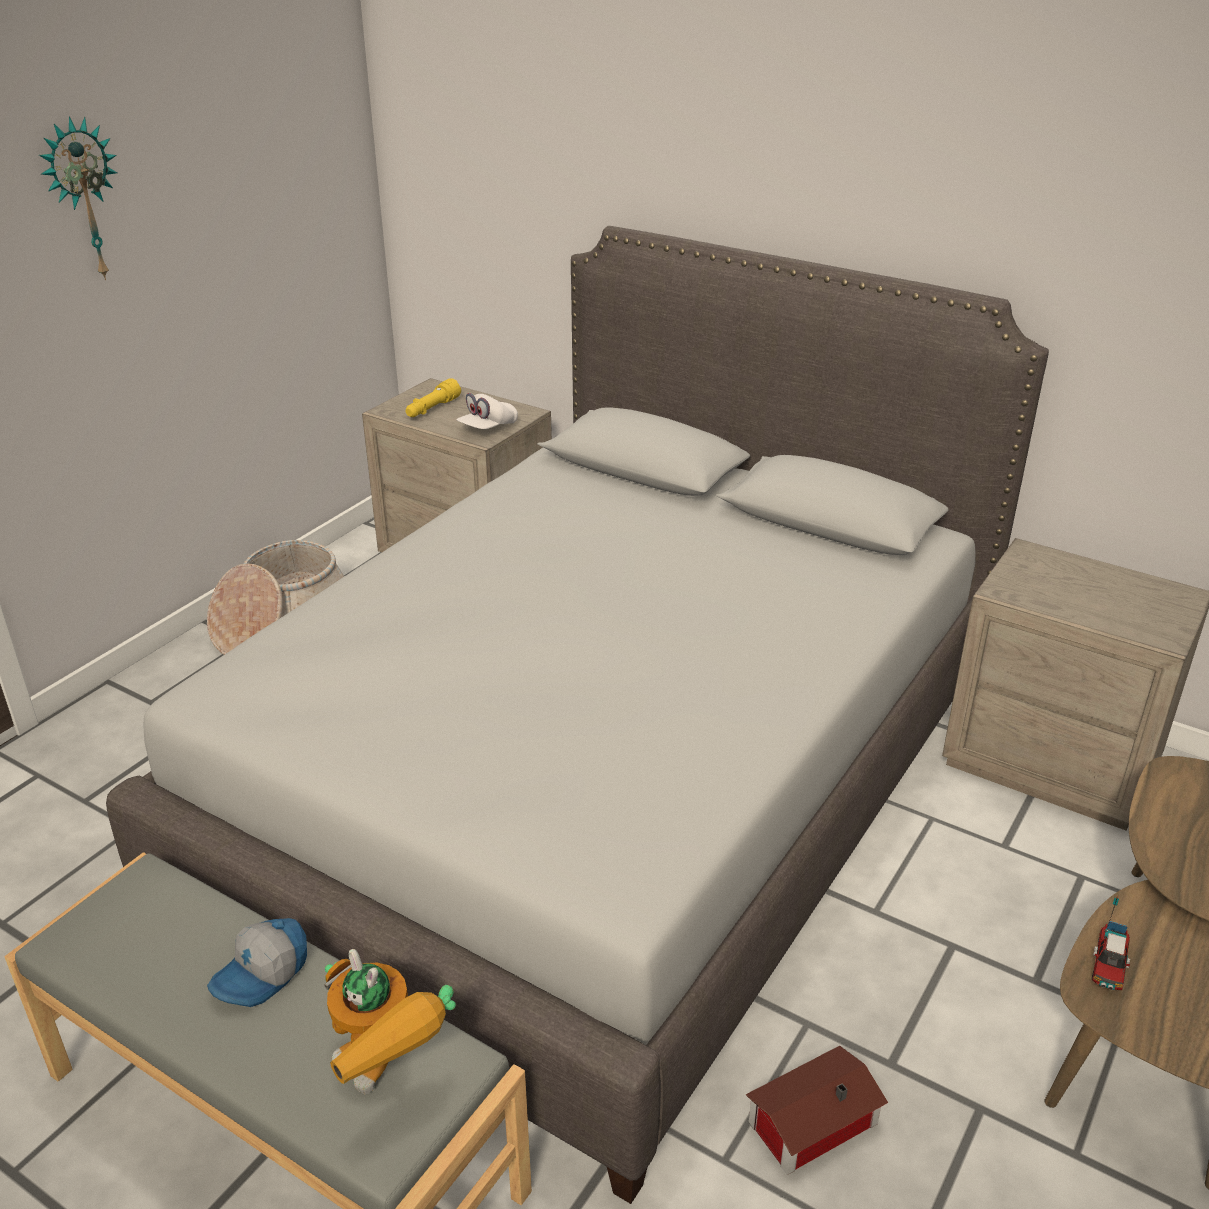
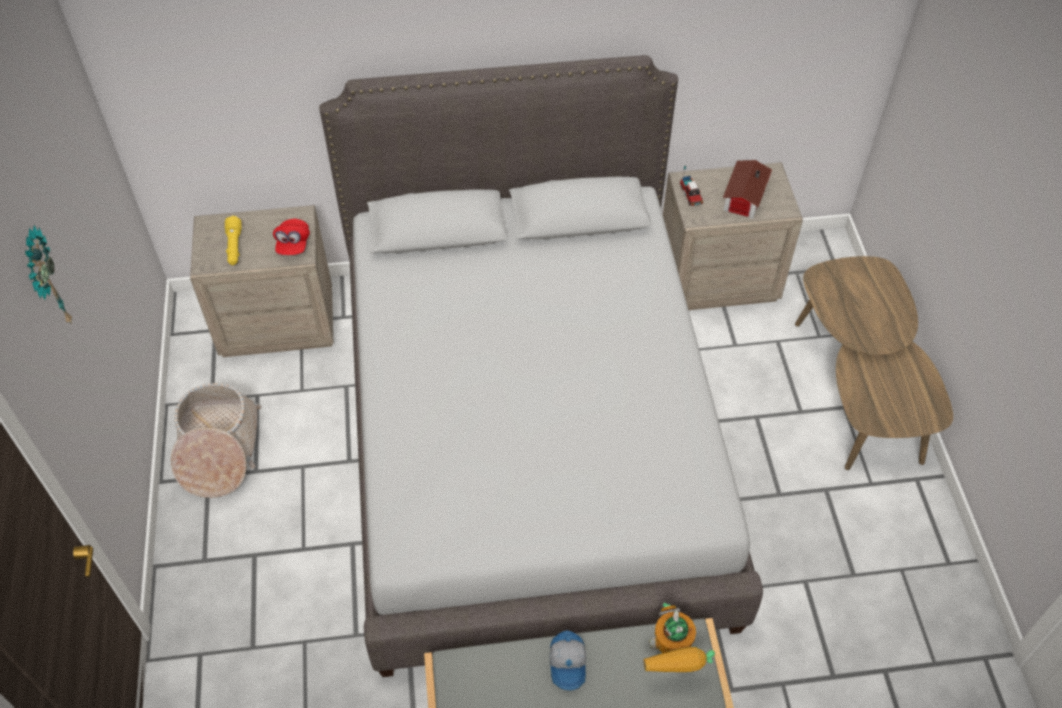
camera: 40 degrees left, 20 degrees up
(387, 1075) = (671, 663): toy robot -> toy robot turned 75 degrees clockwise
(488, 428) = (293, 244): white cap -> red cap
(808, 1122) = (772, 545): toy house -> toy house (743, 197)
(1109, 965) = (860, 400): toy truck -> toy truck (691, 195)

